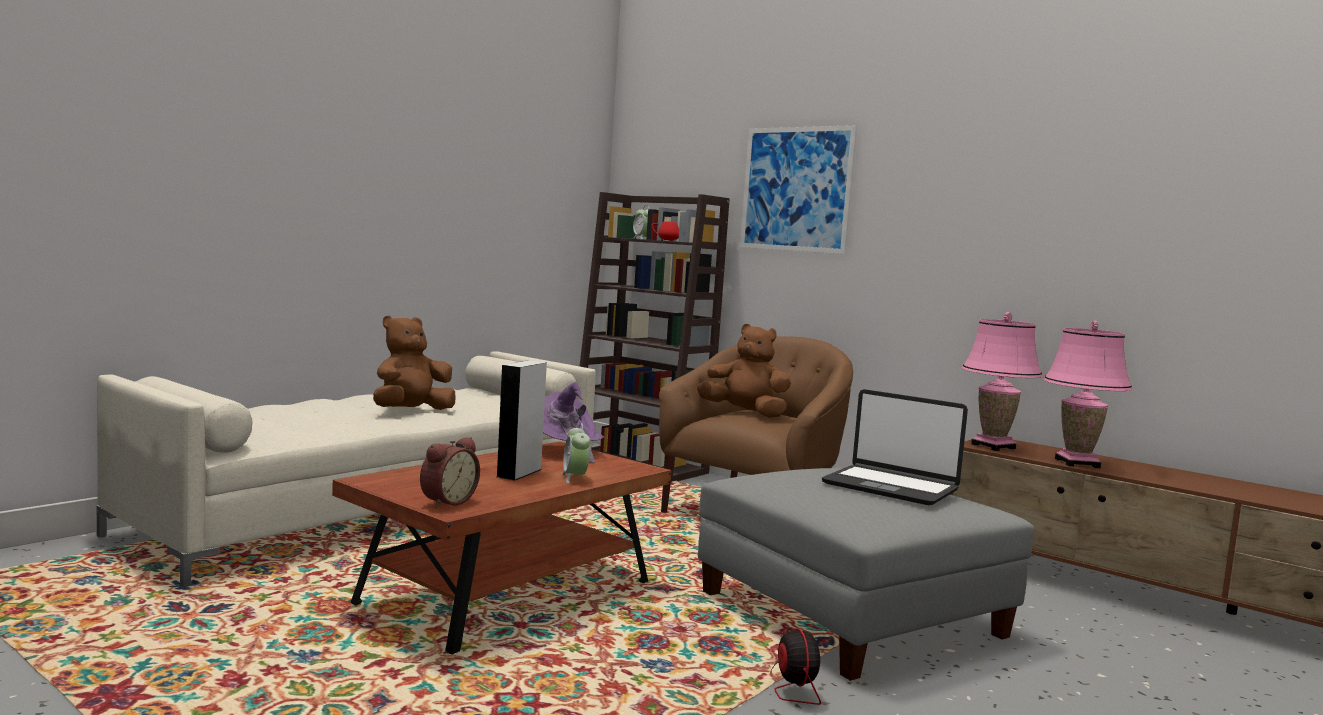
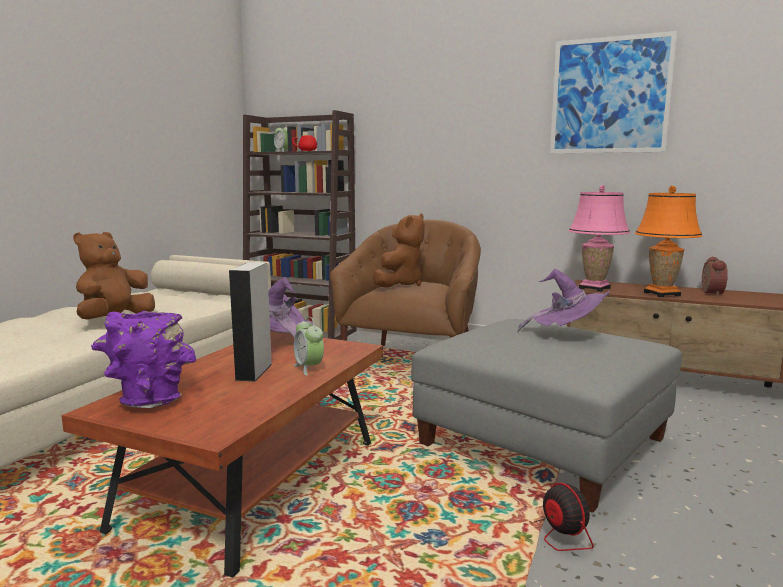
camera: 15 degrees left, 5 degrees up
(409, 480) = (148, 401): none -> purple vase
(446, 501) = (202, 422): alarm clock -> alarm clock (709, 293)
(745, 413) = (399, 284): brown plush toy -> brown plush toy turned 105 degrees clockwise
(796, 189) = (409, 102): picture -> picture (610, 95)
(890, 487) = (566, 334): laptop -> purple hat
(1077, 463) = (661, 294): pink table lamp -> orange table lamp

